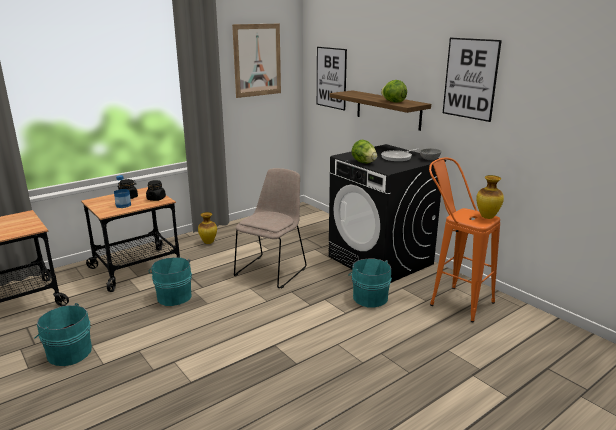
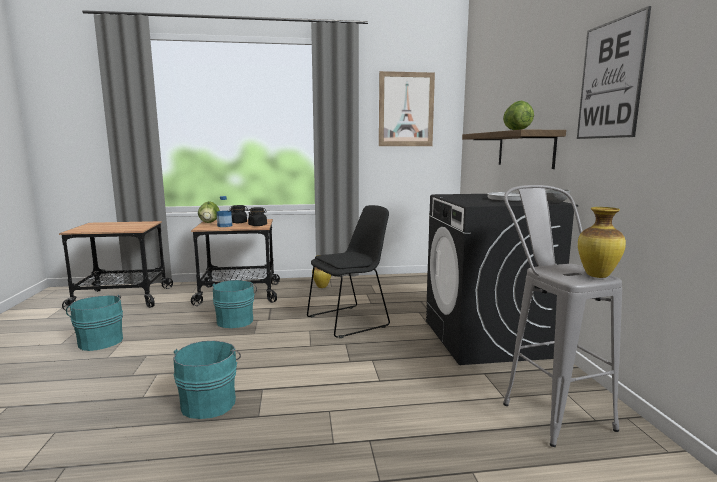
camera: 30 degrees right, 10 degrees down
(272, 270) = (350, 320): beige chair -> black chair
(331, 78) = (481, 125): picture -> none
(364, 162) = (457, 199): lettuce -> lettuce (209, 222)
(369, 297) = (428, 372): turquoise bucket -> turquoise bucket (210, 402)
(453, 300) = (546, 408): orange stool -> grey stool

